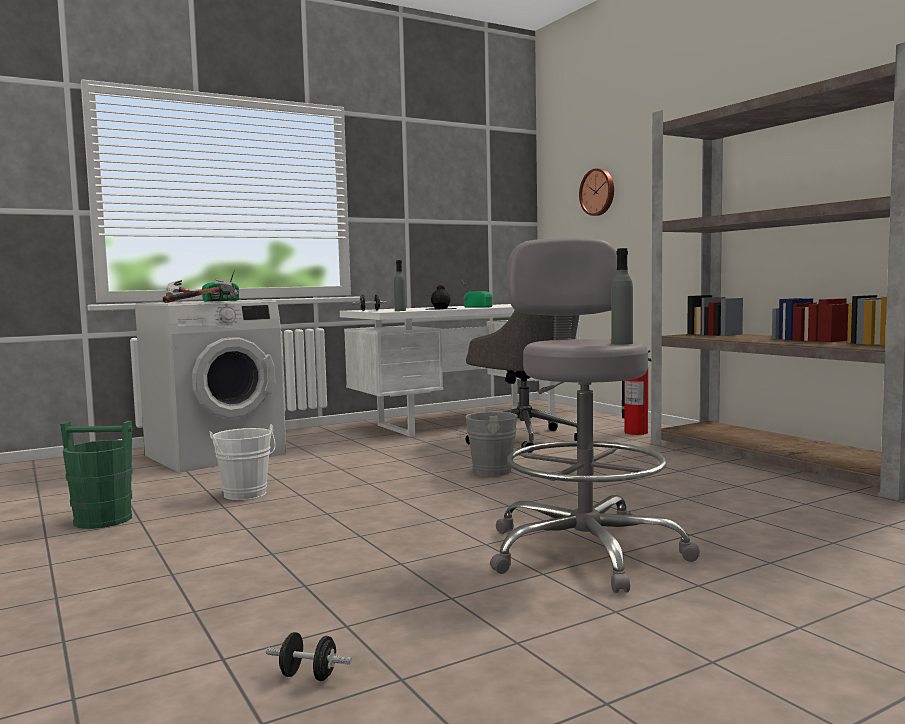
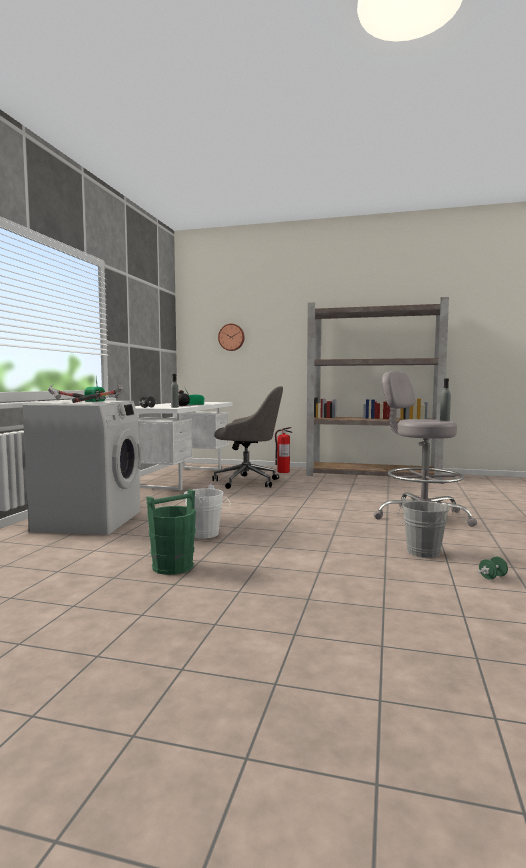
camera: 45 degrees left, 0 degrees up
(308, 676) = (492, 577): black dumbbell -> green dumbbell
(487, 472) = (284, 498): grey bucket -> grey bucket (421, 553)

